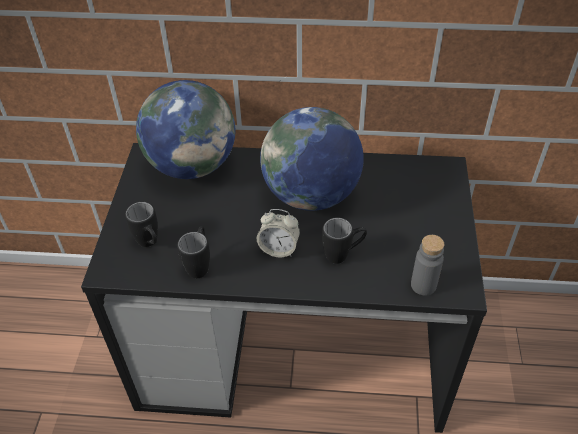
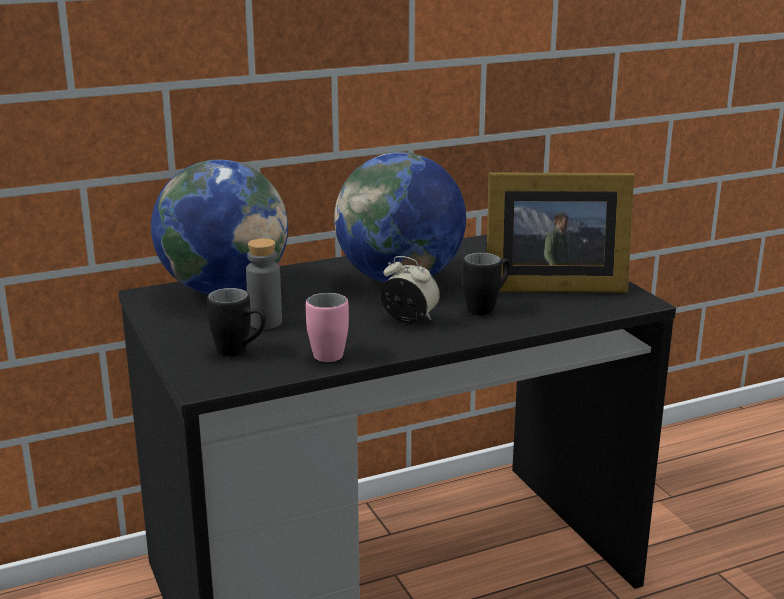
camera: 30 degrees left, 25 degrees down
(200, 264) = (325, 351): black mug -> pink mug
(279, 249) = (409, 320): alarm clock -> alarm clock turned 135 degrees counterclockwise
(411, 242) = (549, 285): none -> picture frame
(423, 285) = (596, 306): grey bottle -> grey bottle (265, 322)

